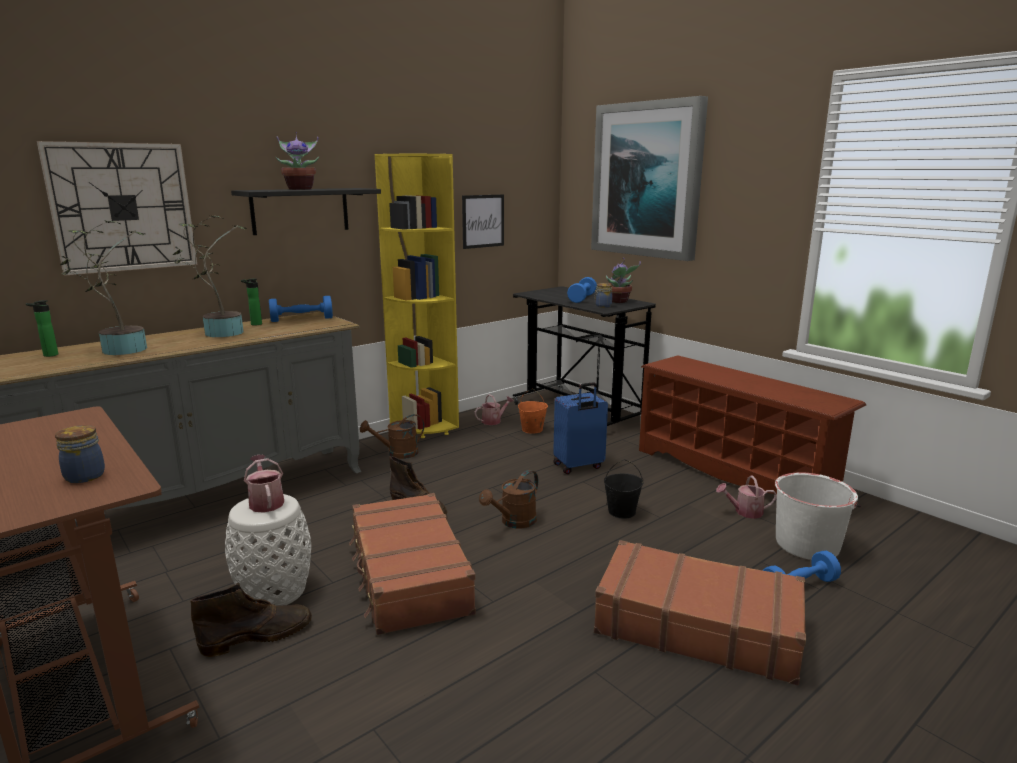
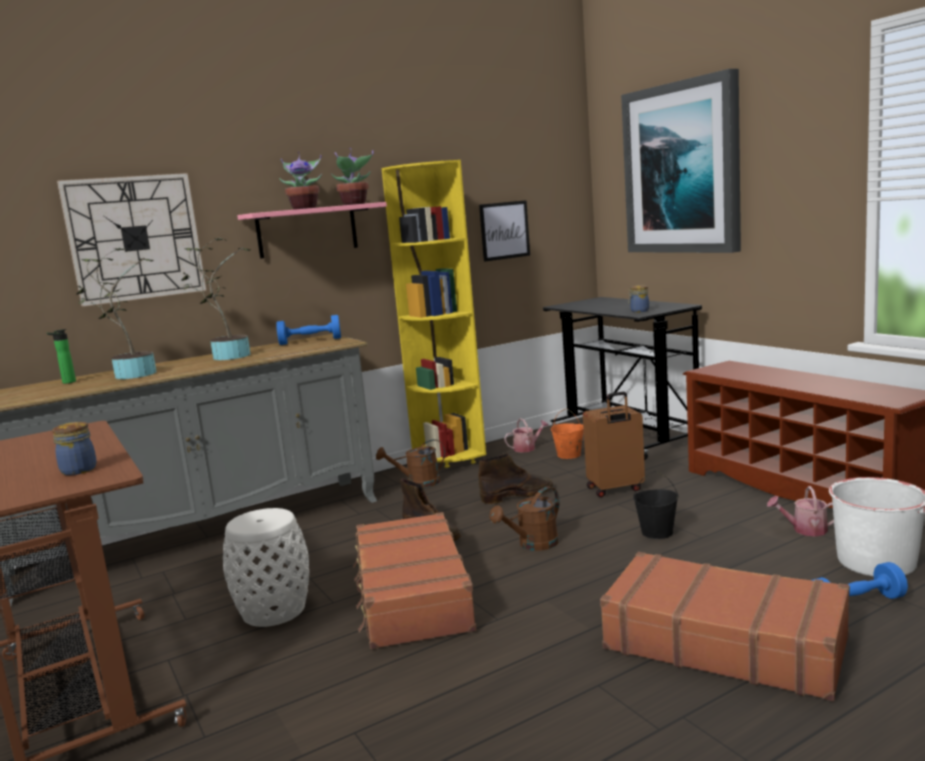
camera: 10 degrees right, 5 degrees down
(254, 324) = (263, 348): bottle -> none
(258, 636) = (253, 649): brown boot -> brown boot (517, 495)
(266, 502) = (262, 515): watering can -> none
(300, 210) = (307, 231): black shelf -> pink shelf
(578, 466) = (615, 489): blue suitcase -> brown suitcase
(582, 298) = (618, 306): blue dumbbell -> none
(618, 301) = (659, 306): potted plant -> potted plant (355, 204)

